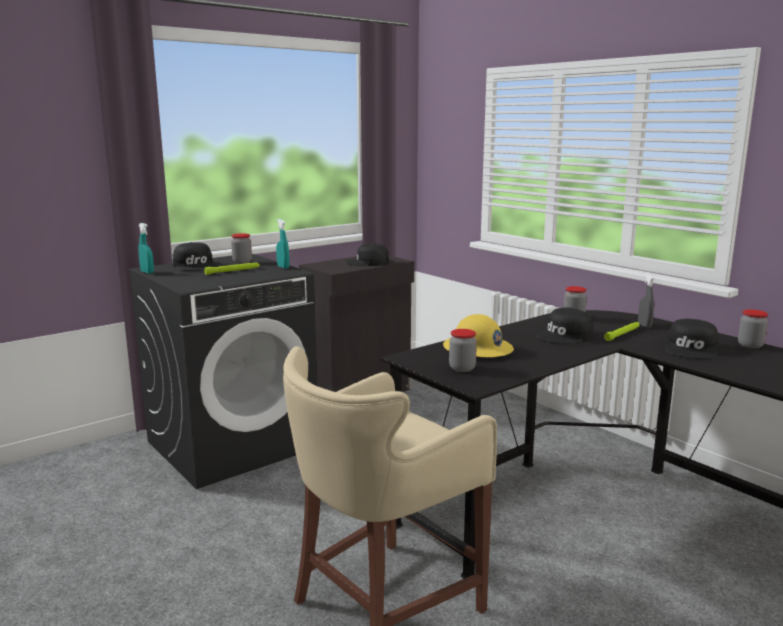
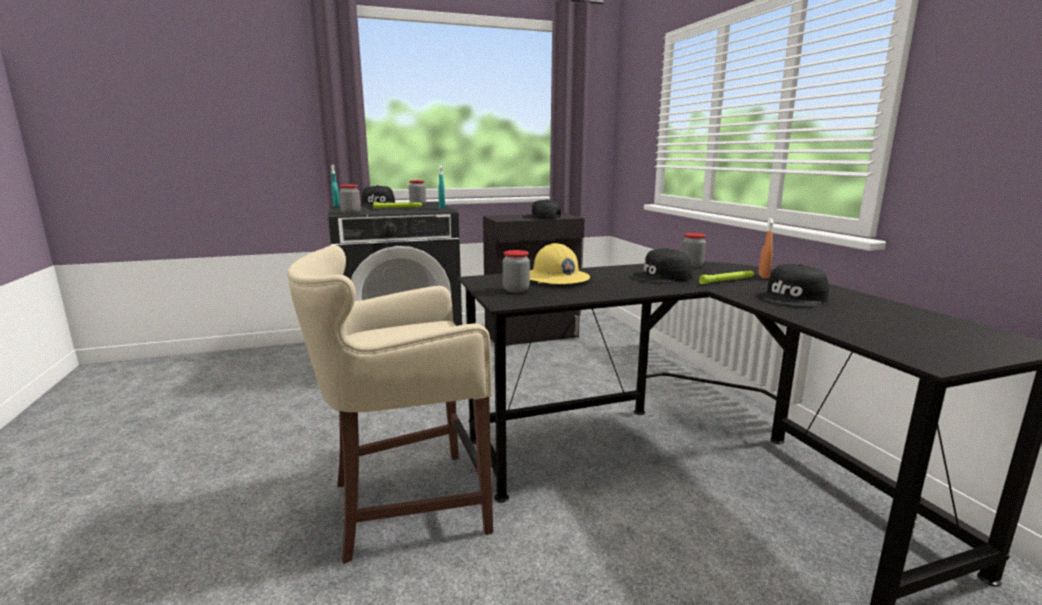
camera: 20 degrees right, 0 degrees up
(644, 325) = (763, 276): grey spray bottle -> orange spray bottle
(750, 345) = (875, 301): jar -> jar (351, 213)

